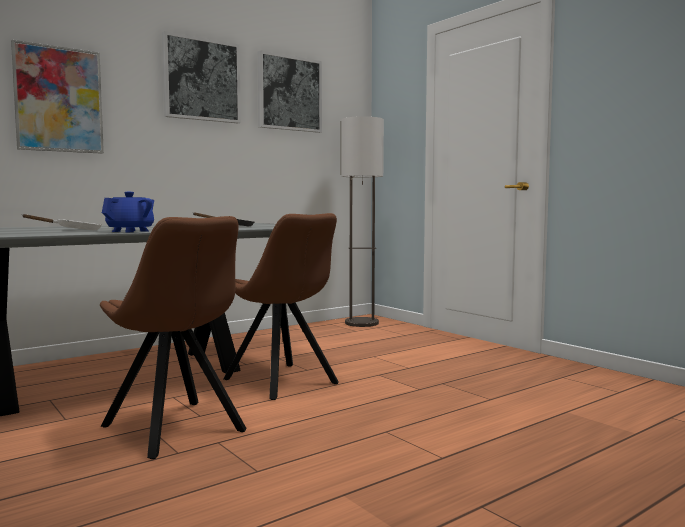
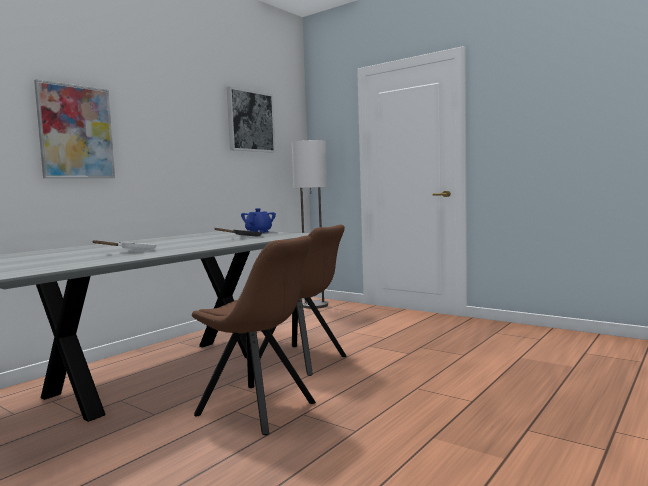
camera: 15 degrees left, 0 degrees up
(131, 231) = (190, 249): blue teapot -> blue teapot (259, 232)
(201, 80) = (186, 111): picture -> none

